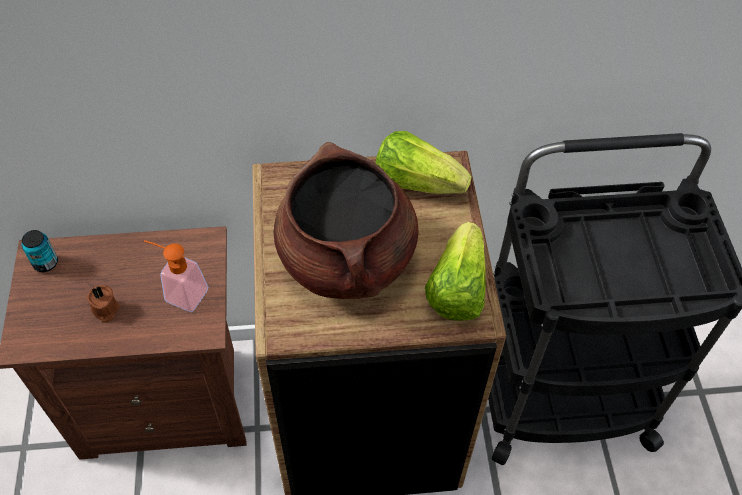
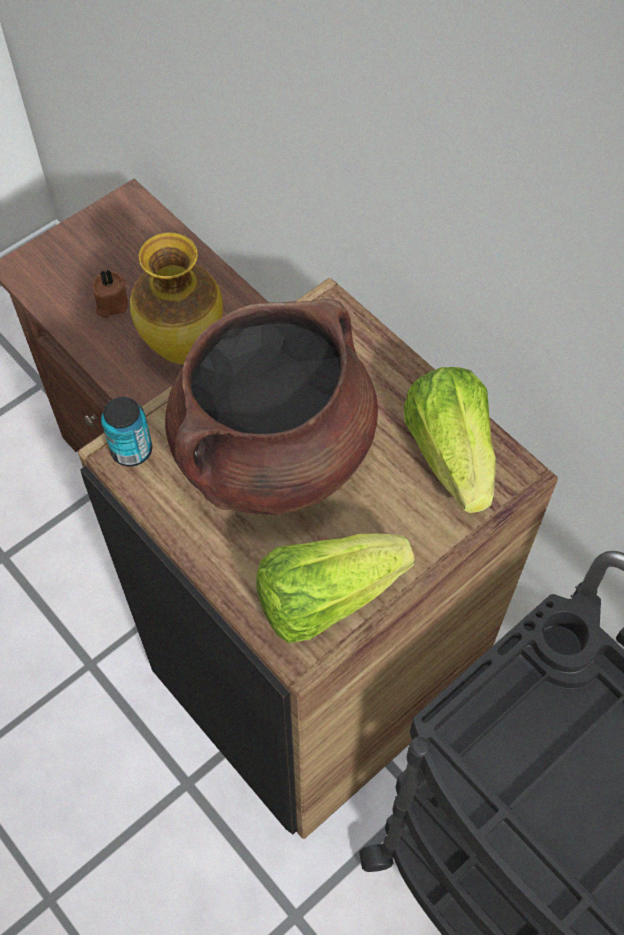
camera: 55 degrees right, 5 degrees up
(46, 263) = (125, 218): can -> can (132, 450)
(180, 292) = (183, 351): soap dispenser -> vase

